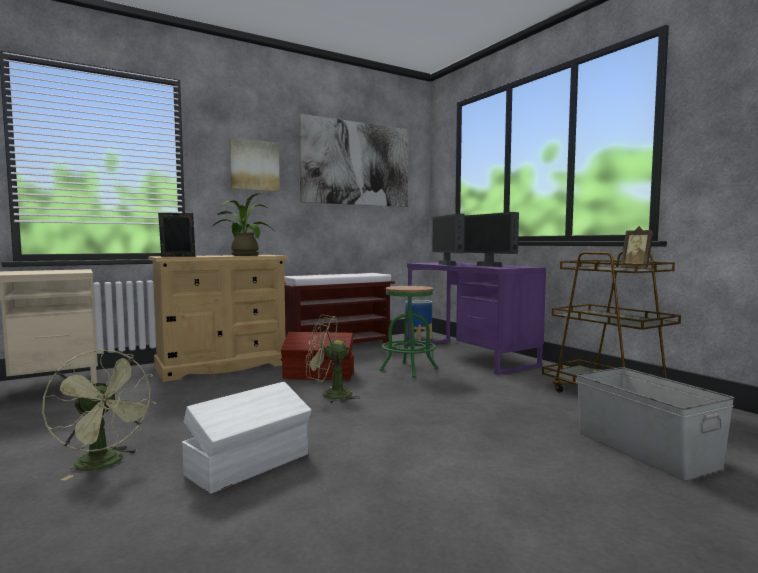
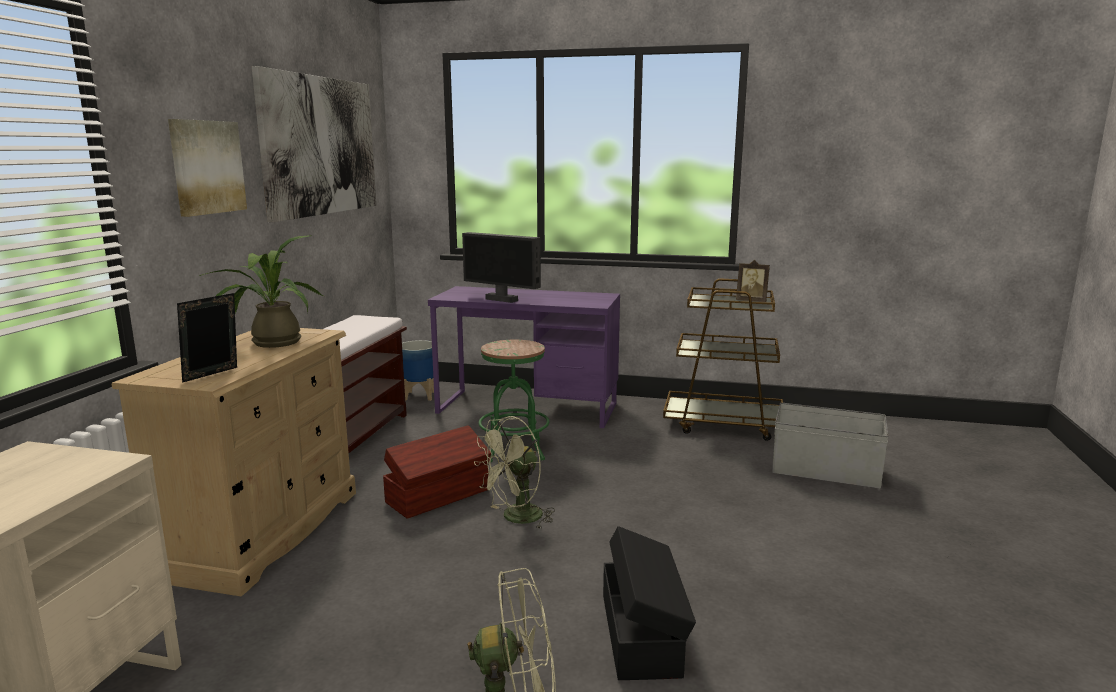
camera: 45 degrees left, 10 degrees up
(250, 465) = (642, 633): white storage box -> black storage box
(489, 266) = (562, 298): monitor -> none

